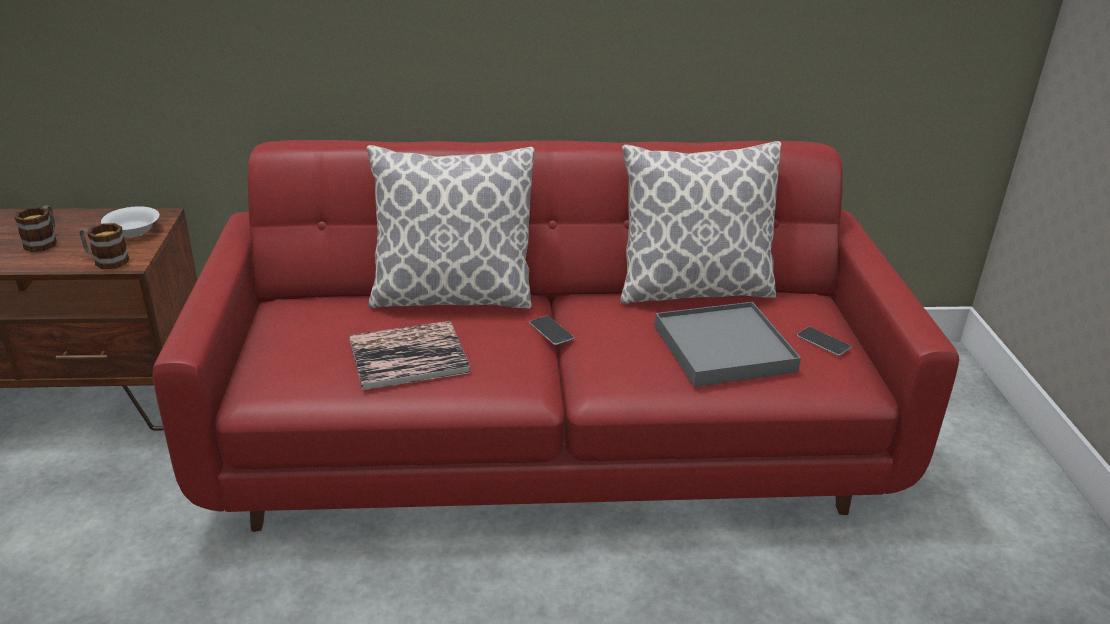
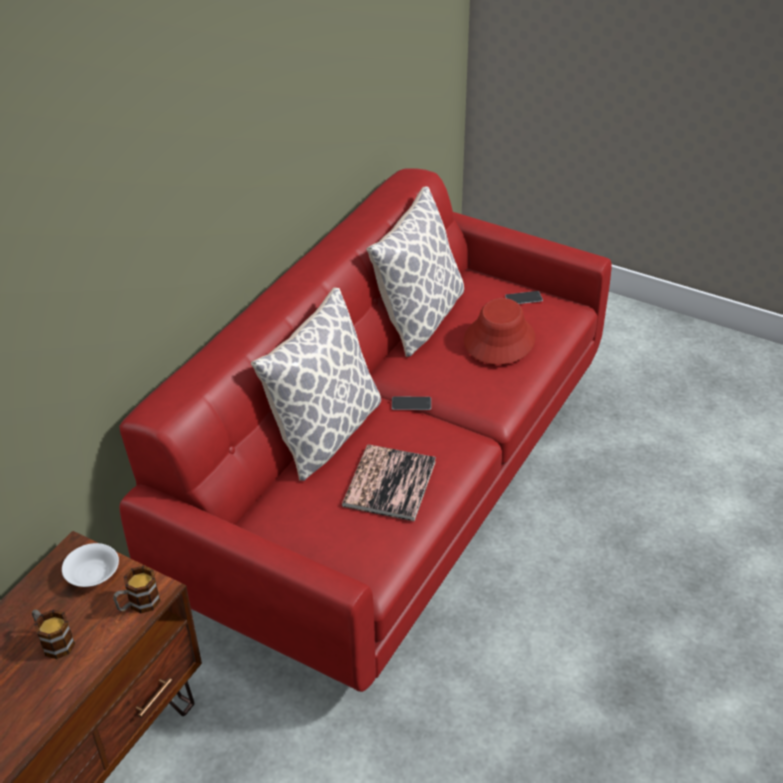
camera: 55 degrees left, 10 degrees up
(724, 348) = (499, 340): grey tray -> red hat

